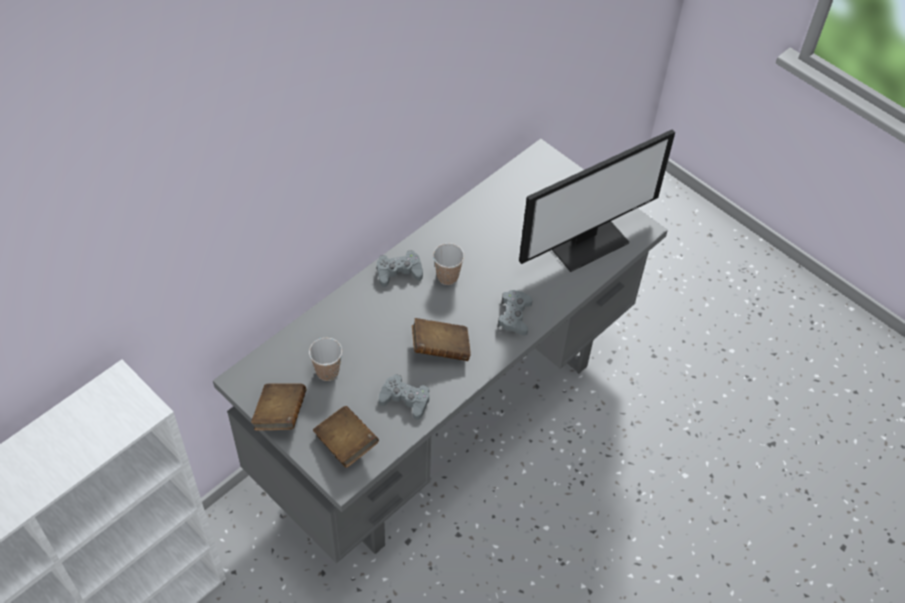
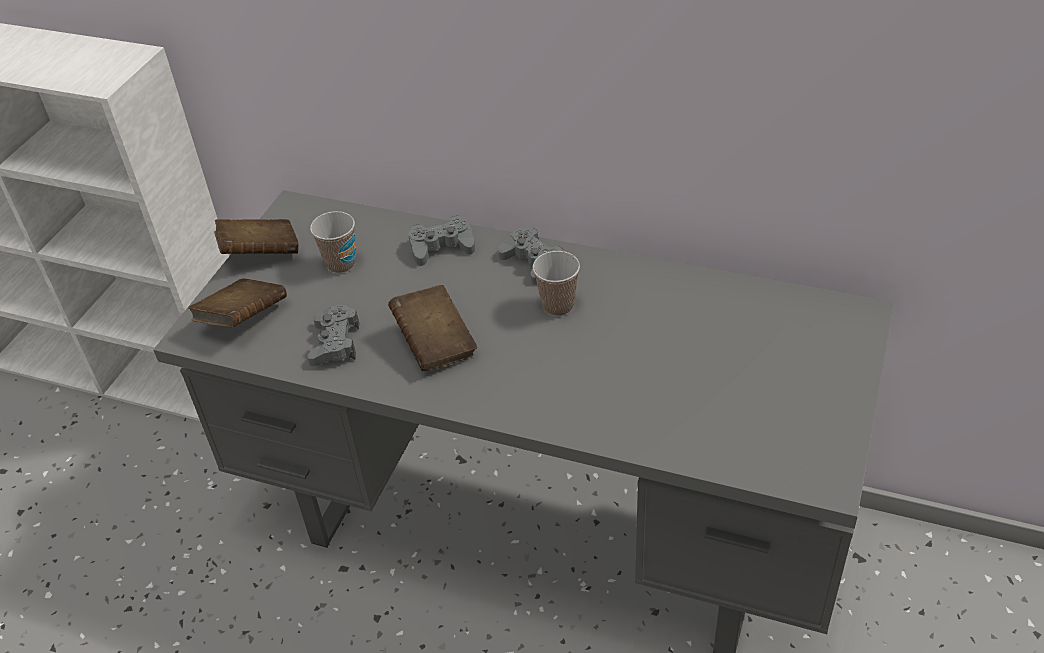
camera: 70 degrees right, 10 degrees down
(514, 316) = (538, 395): grey game controller -> grey game controller (442, 247)
(587, 241) = (742, 423): monitor -> none

